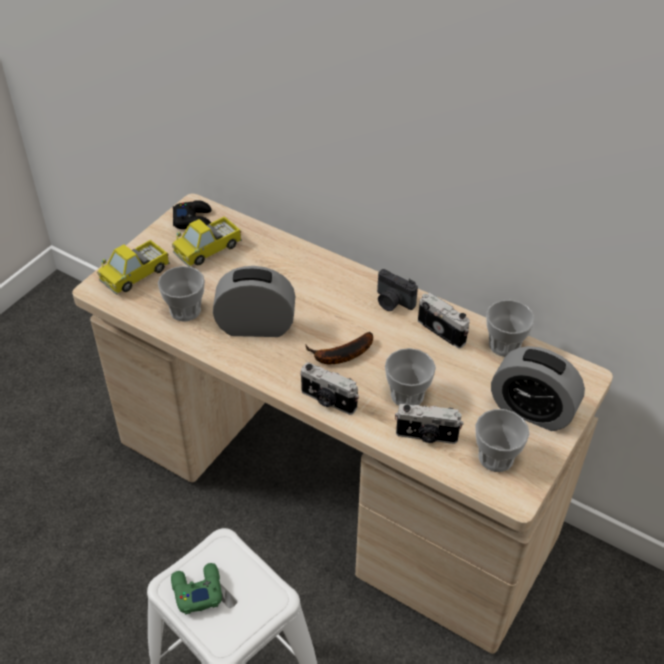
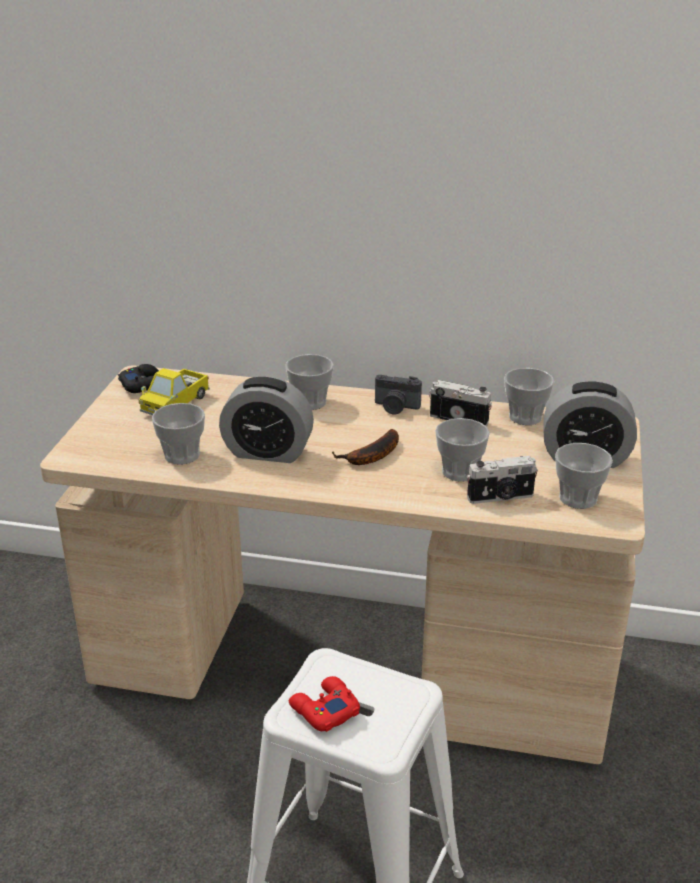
camera: 20 degrees left, 15 degrees down
(135, 275) = (106, 438): toy truck -> none
(197, 590) = (324, 709): green game controller -> red game controller
(256, 326) = (268, 452): alarm clock -> alarm clock turned 150 degrees counterclockwise
(321, 276) = (310, 402): none -> cup
(328, 401) = (383, 493): camera -> none

